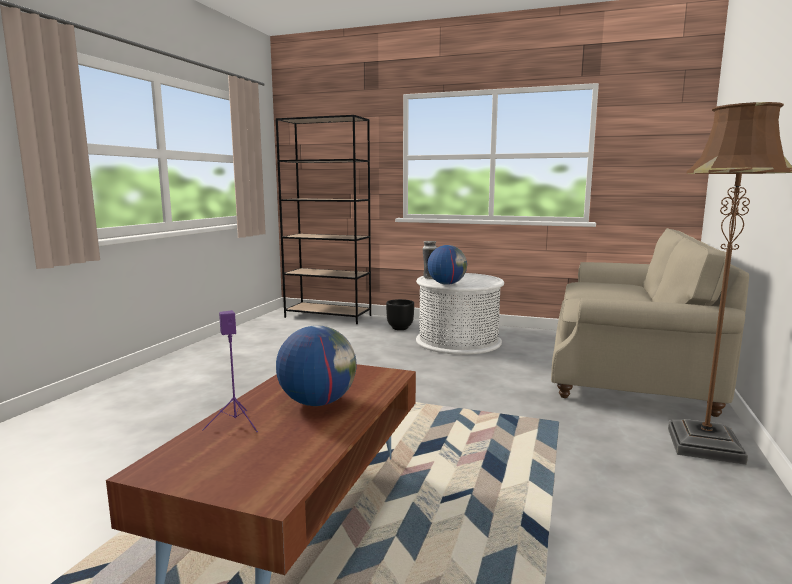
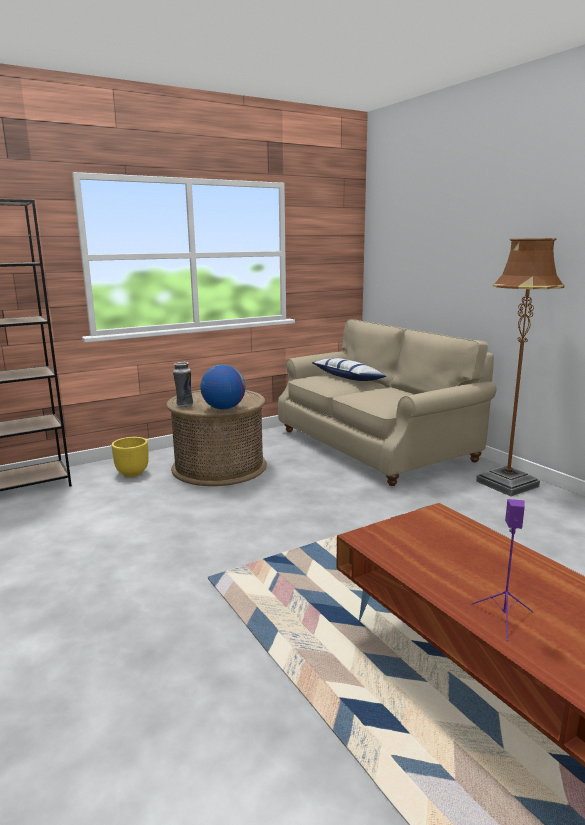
camera: 50 degrees left, 5 degrees up
(317, 402) = (479, 564): globe -> none
(400, 328) = (132, 473): black planter -> yellow planter
(458, 341) = (219, 467): white coffee table -> brown coffee table
(622, 288) = (348, 378): none -> pillow

